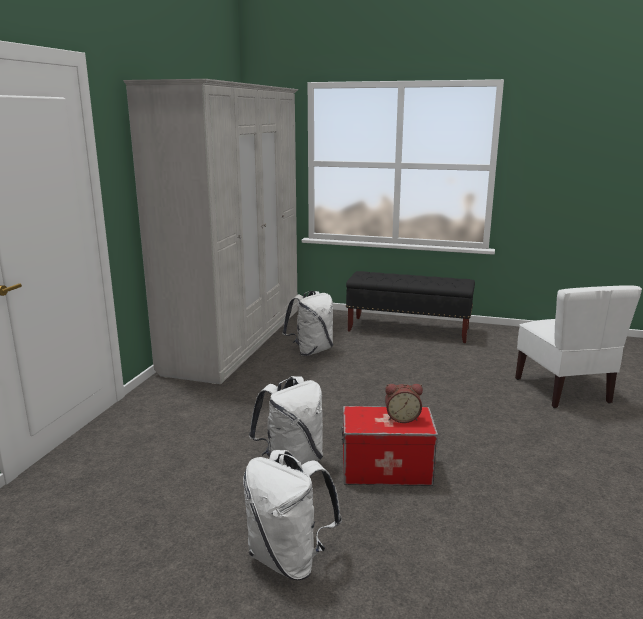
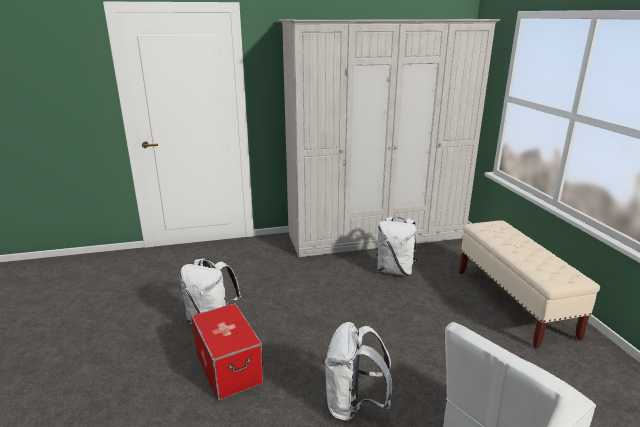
camera: 60 degrees right, 5 degrees up
(289, 559) = (103, 359): white backpack -> white backpack (354, 405)
(402, 418) = (231, 334): alarm clock -> none
(408, 330) = (513, 303): black bench -> beige bench

